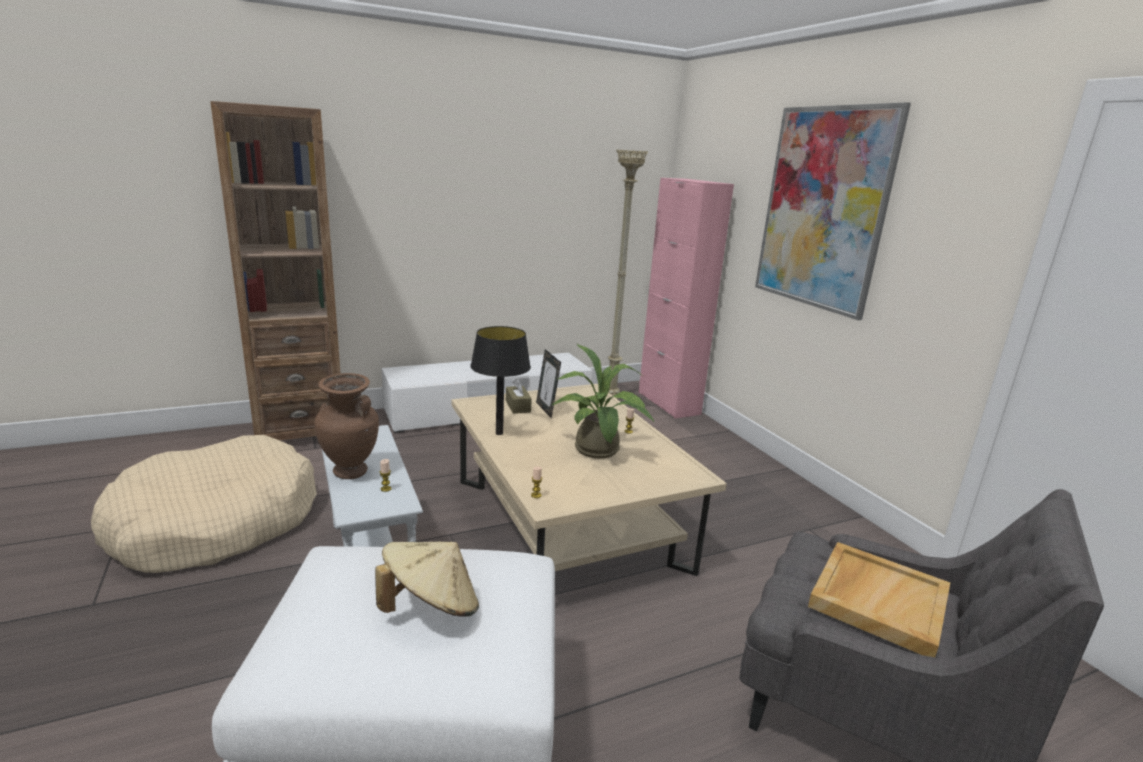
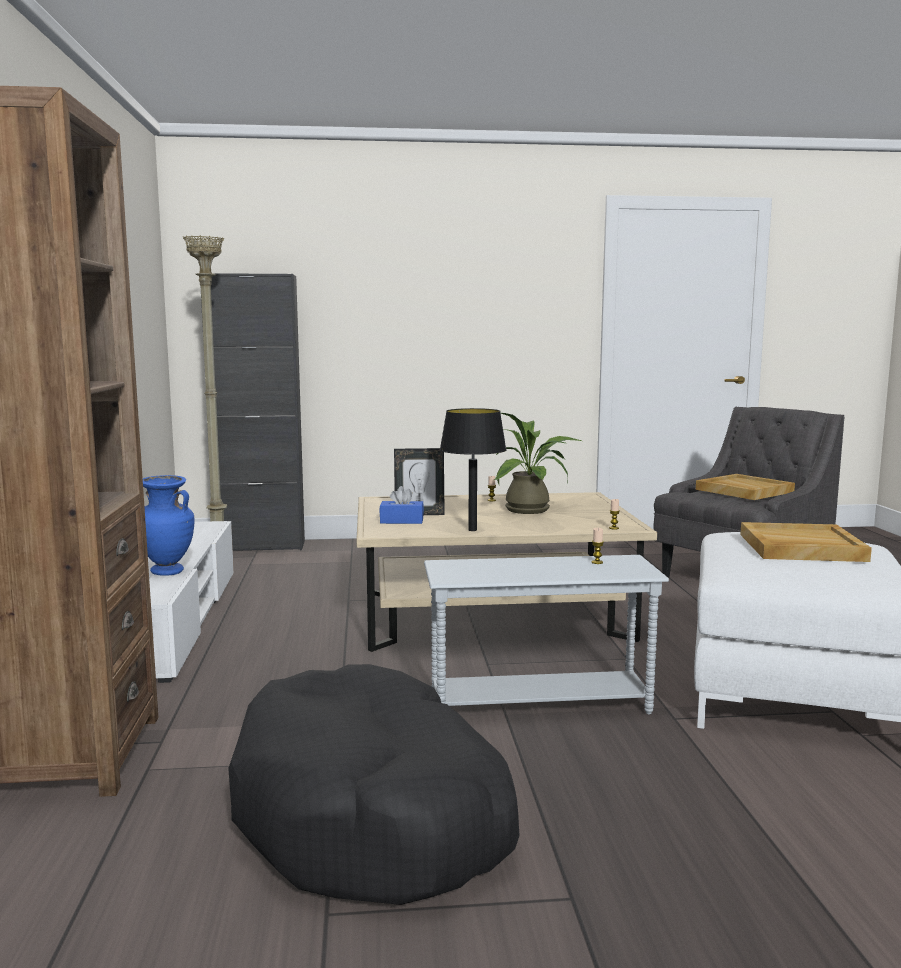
camera: 70 degrees left, 10 degrees down
(215, 523) = (373, 814): beige dog bed -> black dog bed
(350, 473) = (556, 573): brown vase -> none
(431, 607) = (800, 547): beige hat -> beige tray
(454, 377) = (167, 572): none -> blue vase
(518, 406) = (401, 521): brown tissue box -> blue tissue box
(668, 403) = (260, 546): pink cabinet -> black cabinet
(823, 209) = (422, 290): picture -> none

